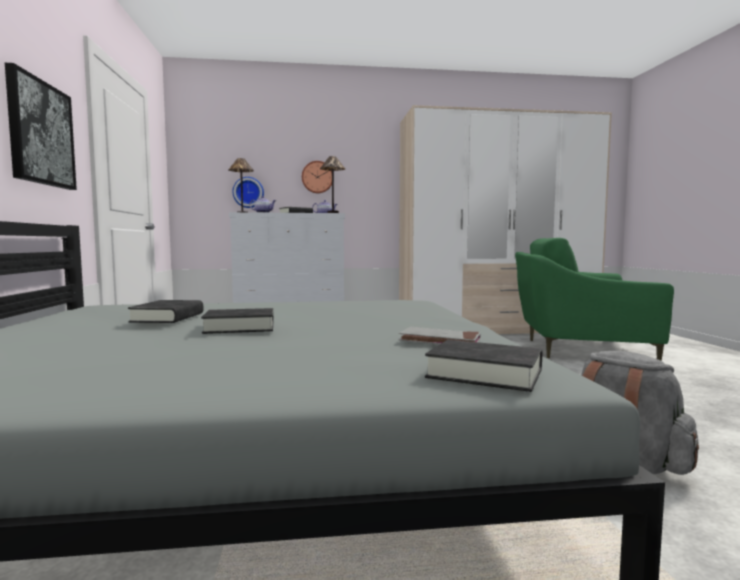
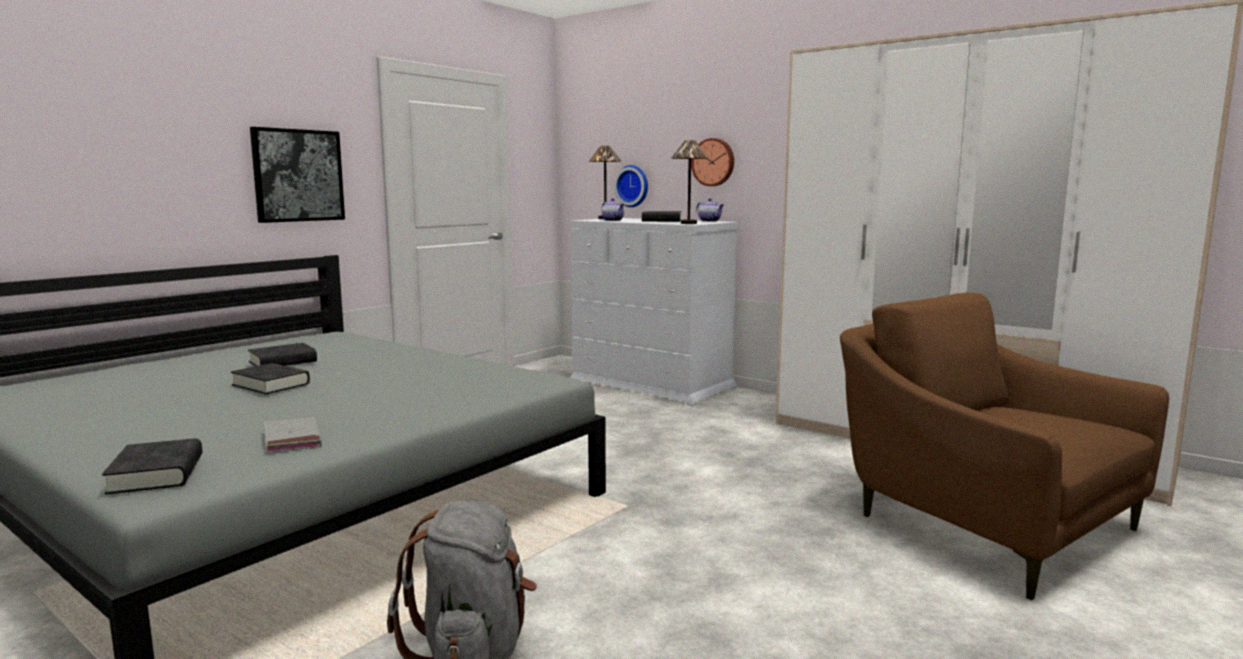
camera: 45 degrees right, 5 degrees up
(580, 349) = (980, 523): green armchair -> brown armchair

